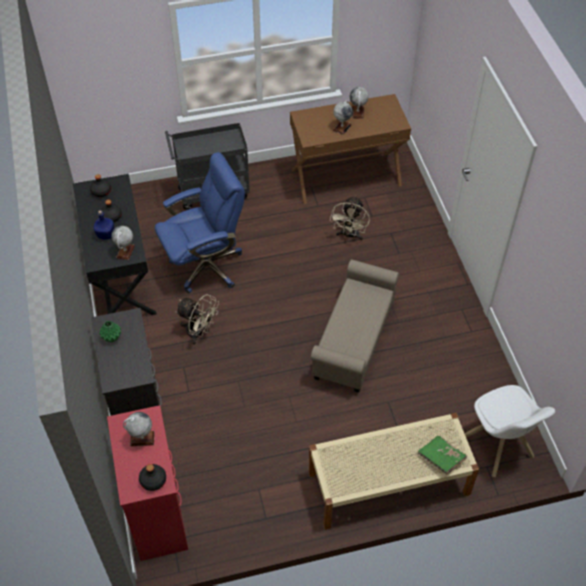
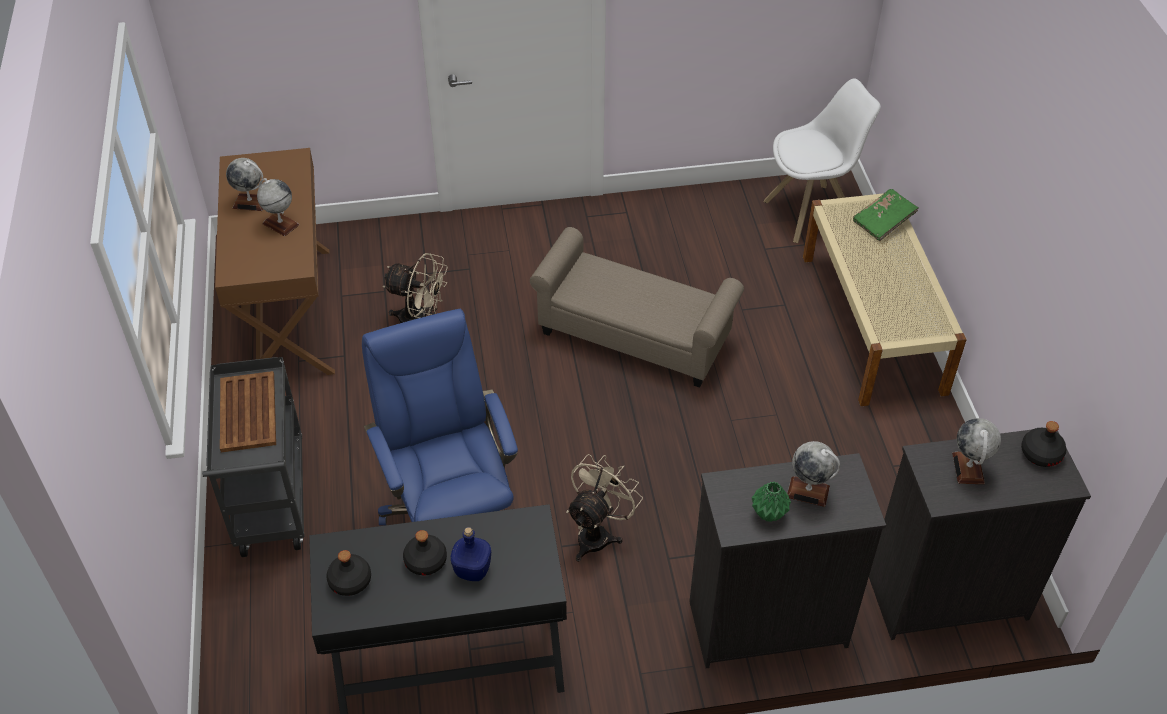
camera: 85 degrees left, 5 degrees down
(125, 251) = (521, 536): globe -> globe (808, 491)
(158, 513) = (945, 596): red dresser -> black dresser
(215, 145) = (248, 411): none -> brown tray

